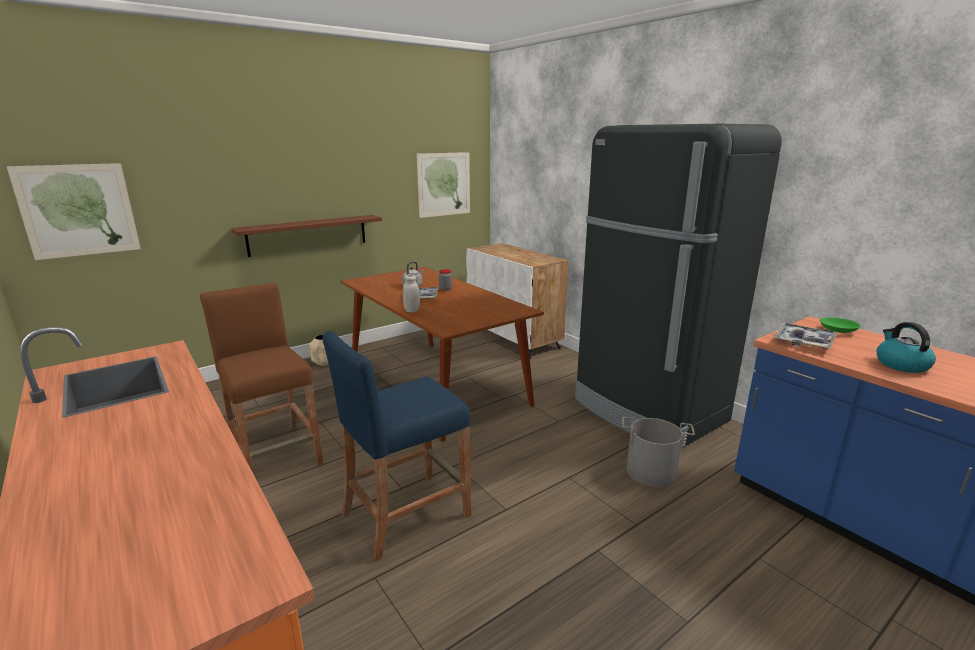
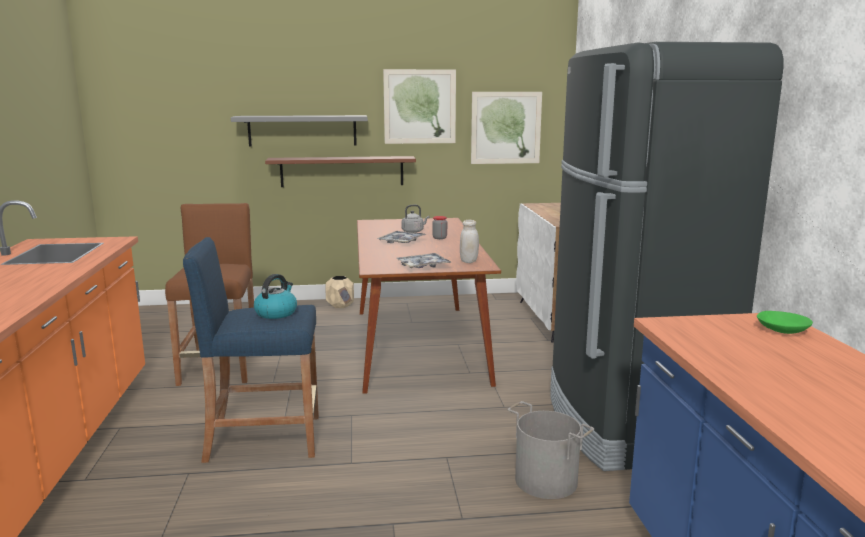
camera: 30 degrees right, 5 degrees down
(78, 210) = (149, 132): picture -> picture (419, 106)
(265, 197) = (302, 130): none -> grey shelf
(412, 310) = (373, 250): white jar -> white jar (469, 261)
(804, 342) = (696, 330): tray -> tray (423, 266)
(901, 364) = (778, 374): kettle -> kettle (276, 313)

